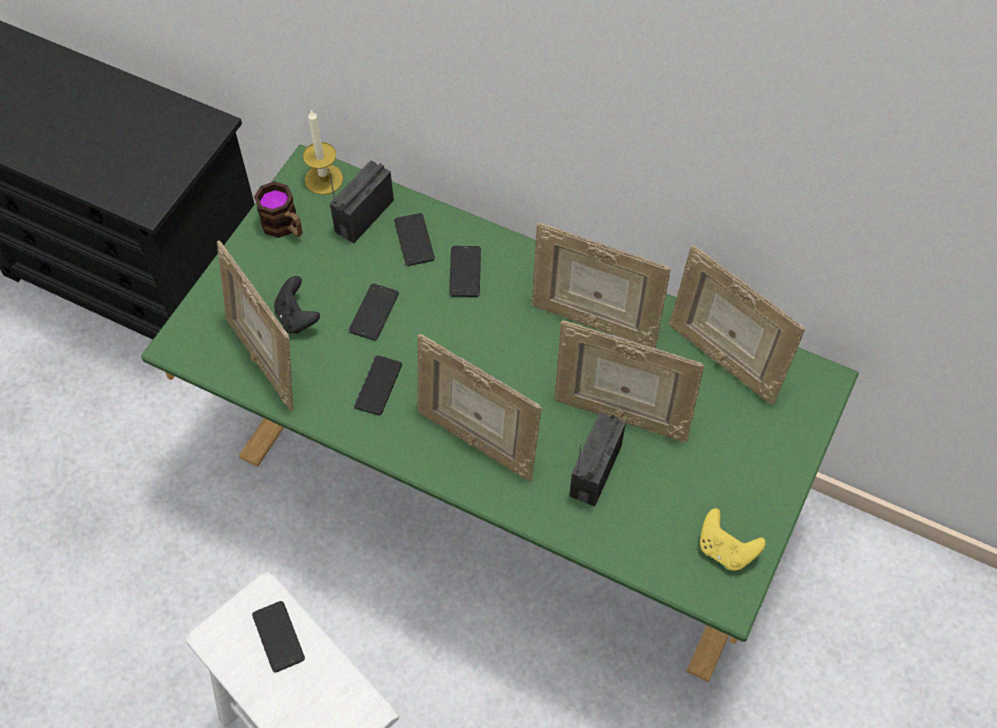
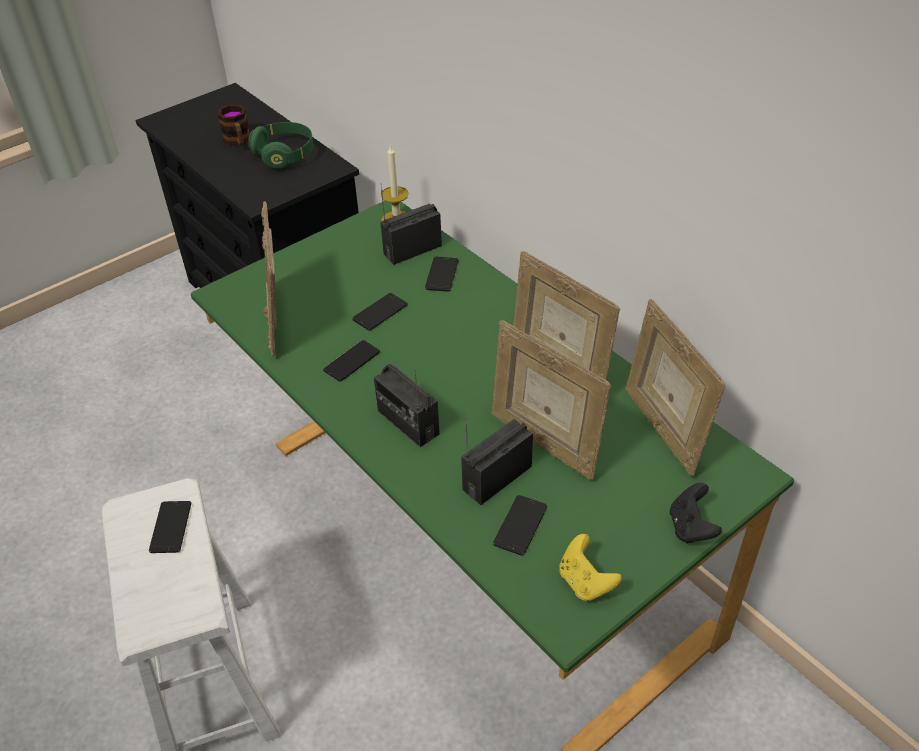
camera: 25 degrees right, 15 degrees down
(137, 122) = (285, 155): none -> green headphones
(285, 227) = (348, 242): mug -> mug (238, 142)
(297, 317) = (319, 299): black game controller -> black game controller (690, 527)
(465, 272) = (469, 305): phone -> phone (520, 525)
(476, 439) = (407, 422): picture frame -> radio

